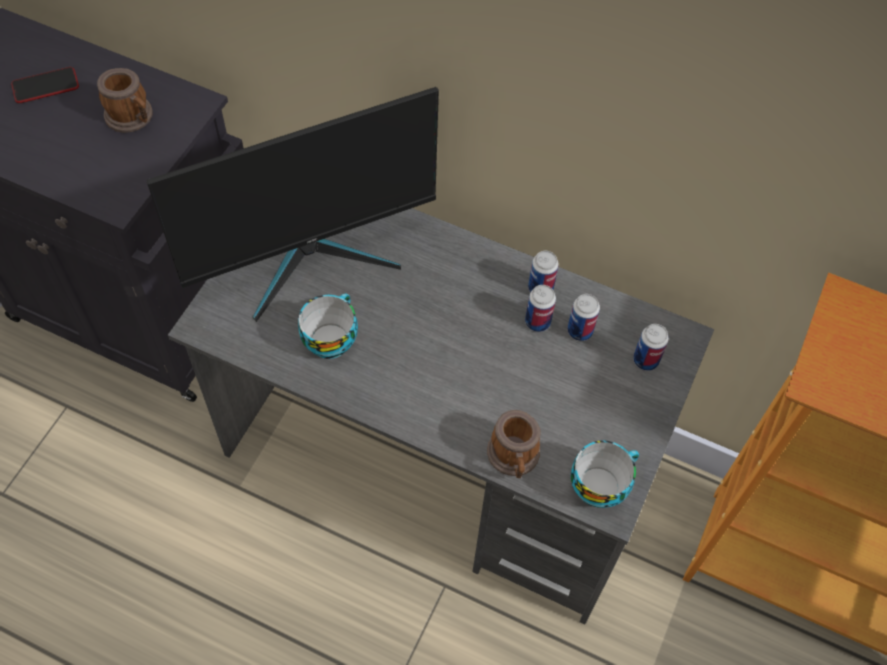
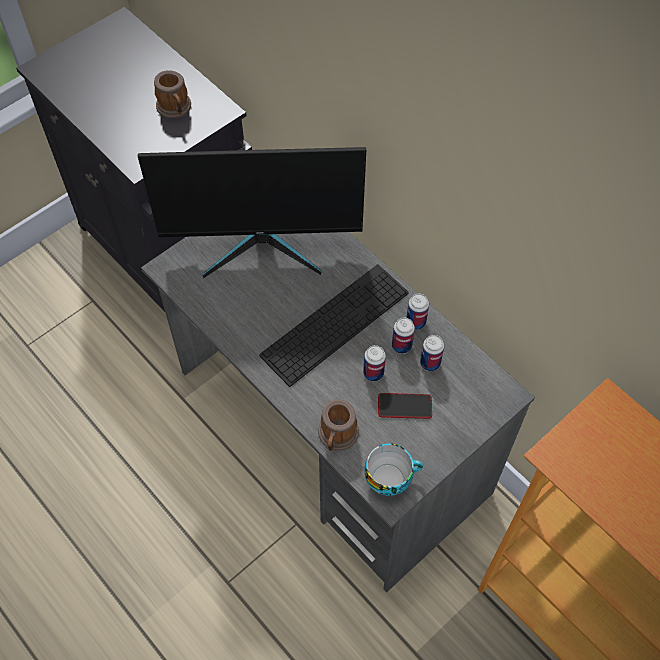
camera: 25 degrees right, 0 degrees up
(45, 86) = (128, 70): phone -> phone (404, 406)
(330, 338) = (248, 307): cup -> none
(447, 323) = (335, 324): none -> keyboard
(645, 360) = (469, 401): can -> can (373, 373)

